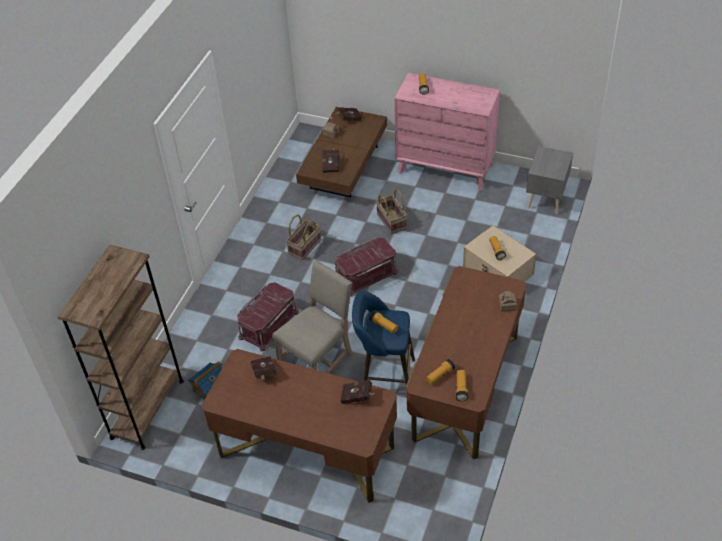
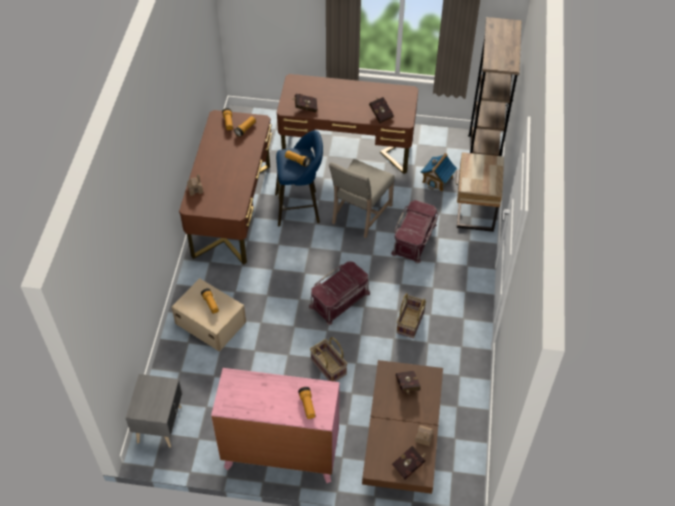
camera: 165 degrees right, 5 degrees up
(190, 344) = (474, 212): none -> beige nightstand

